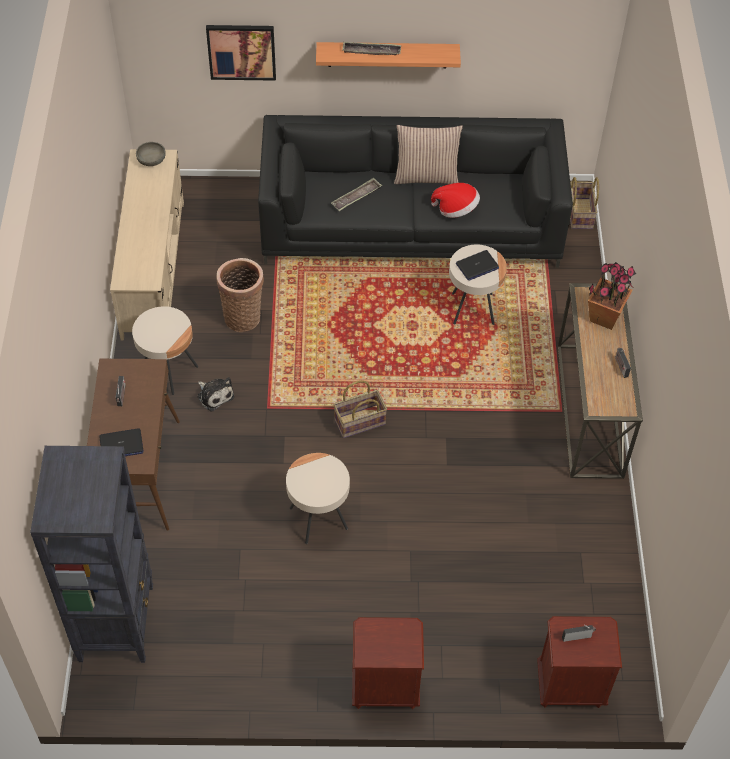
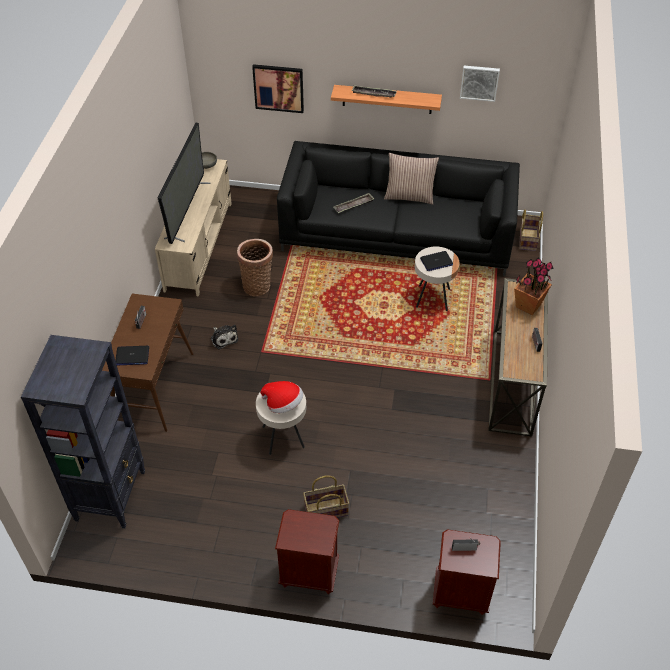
camera: 10 degrees right, 5 degrees down
(140, 229) = (187, 210): none -> television
(169, 371) = (193, 318): beige side table -> none
(360, 423) = (329, 370): basket -> basket (326, 511)
(456, 209) = (428, 221): hat -> hat (283, 404)
(508, 26) = (479, 82): none -> picture

